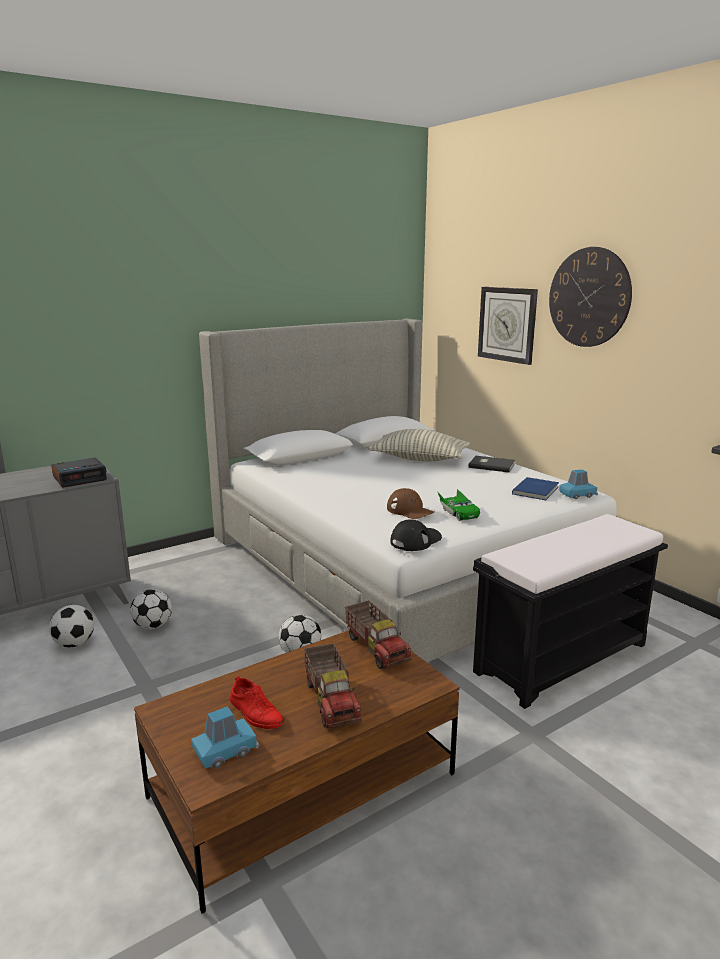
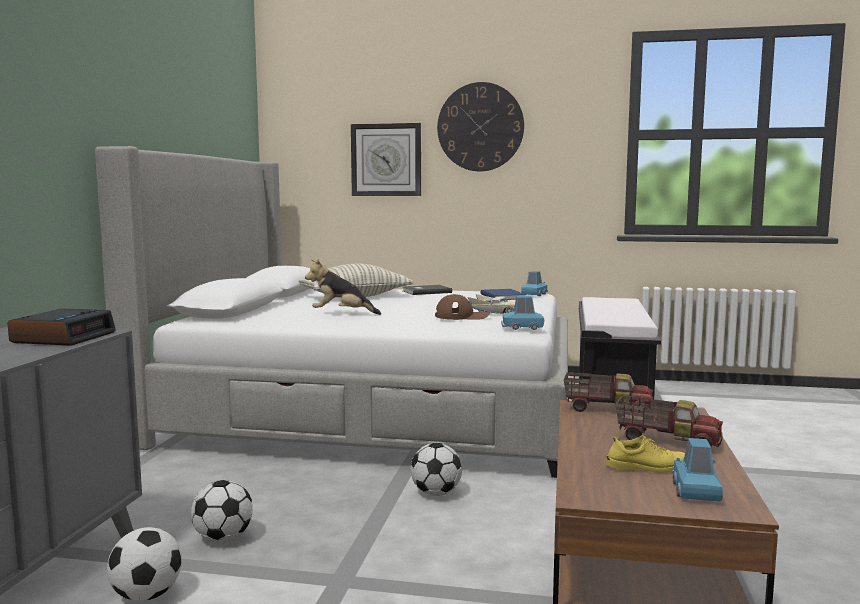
camera: 45 degrees left, 10 degrees down
(256, 713) = (647, 466): red shoe -> yellow shoe
(349, 480) = (341, 314): none -> plush toy
(415, 540) = (522, 327): black cap -> blue toy car
(458, 512) = (495, 312): green toy car -> beige toy car

